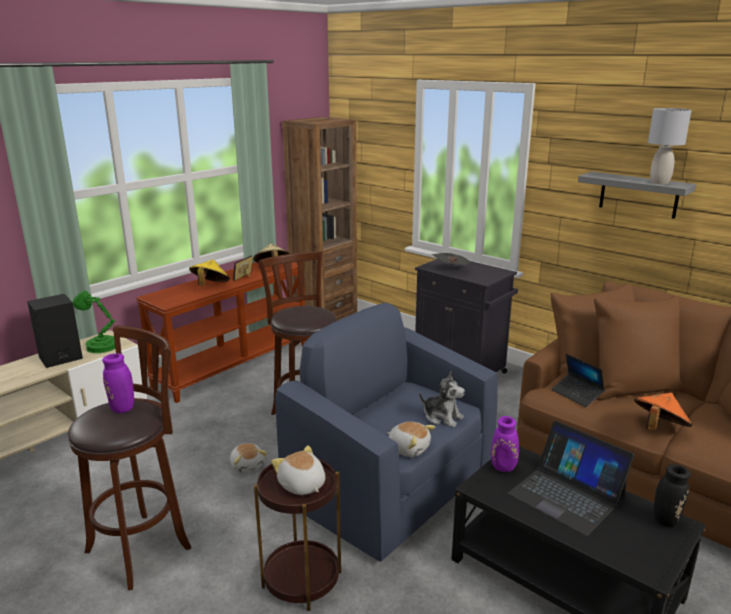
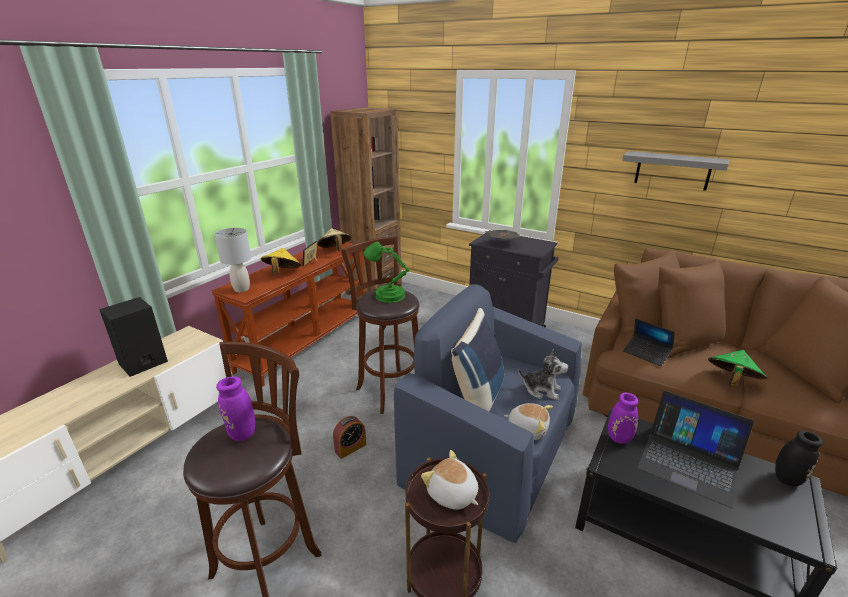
camera: 10 degrees left, 5 degrees up
(100, 346) = (183, 345): green table lamp -> green table lamp (387, 295)
(247, 465) = (350, 448): plush toy -> alarm clock
(372, 417) = (477, 397): none -> blue pillow
(658, 428) = (731, 381): orange hat -> green hat
(659, 182) = (699, 159): grey table lamp -> grey table lamp (242, 289)

